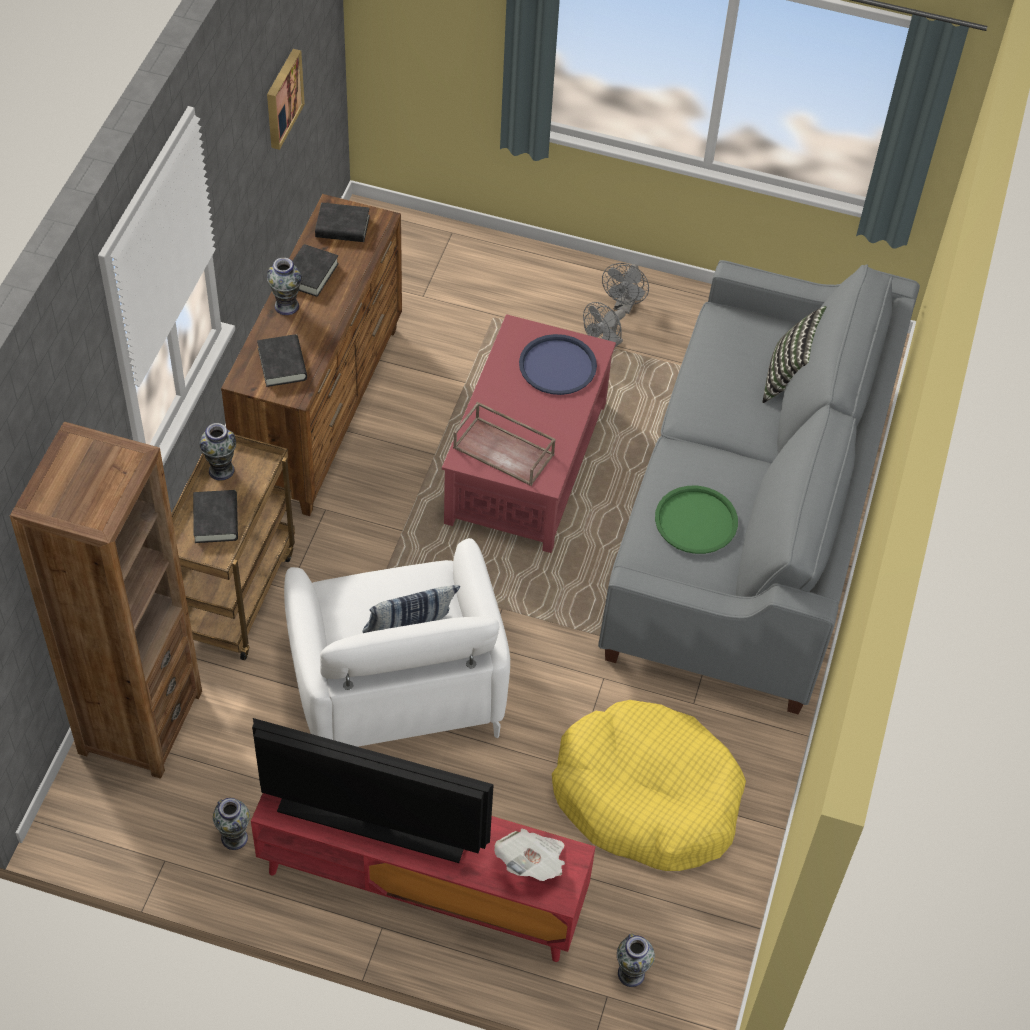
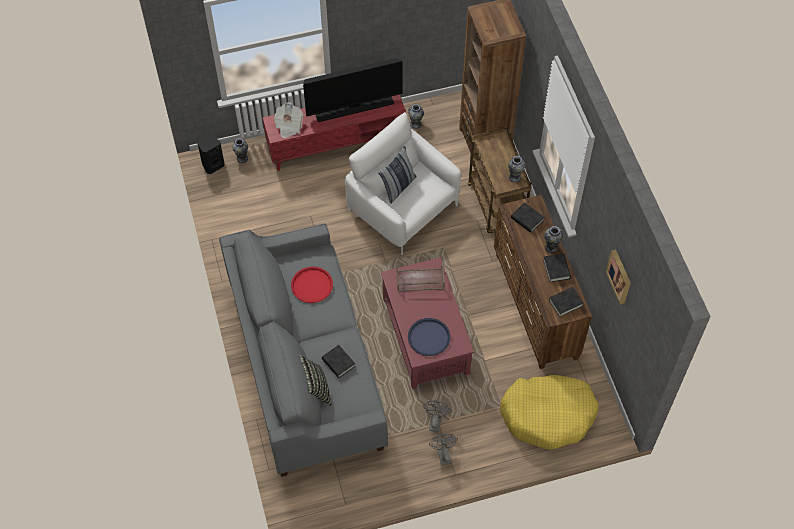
camera: 150 degrees right, 5 degrees up
(216, 520) = (497, 157): black book -> black book (338, 363)
(646, 797) = (275, 220): yellow dog bed -> yellow dog bed (548, 415)
(696, 521) = (312, 285): green tray -> red tray
(701, 995) = (212, 165): none -> black speaker

